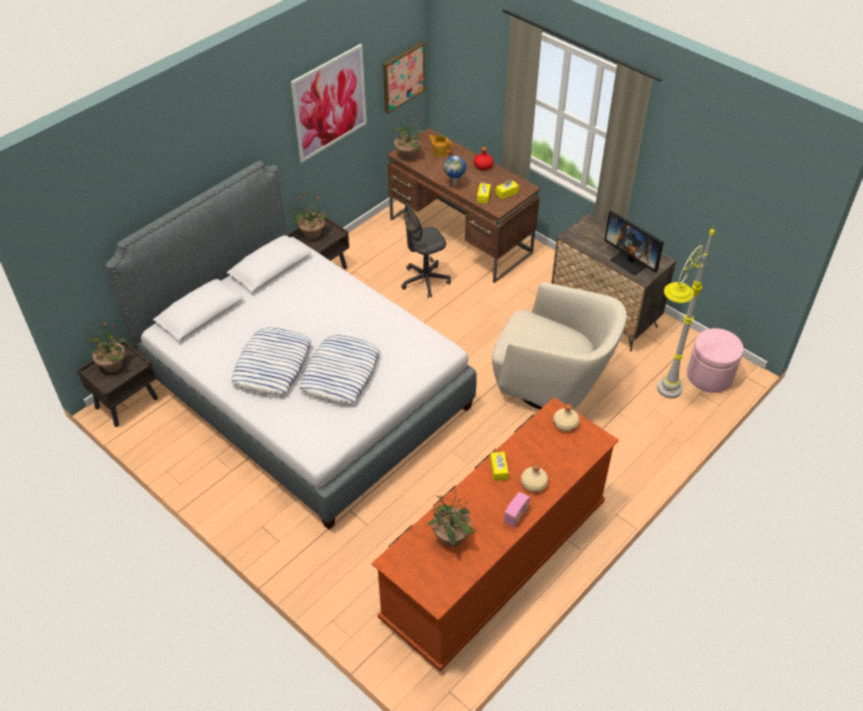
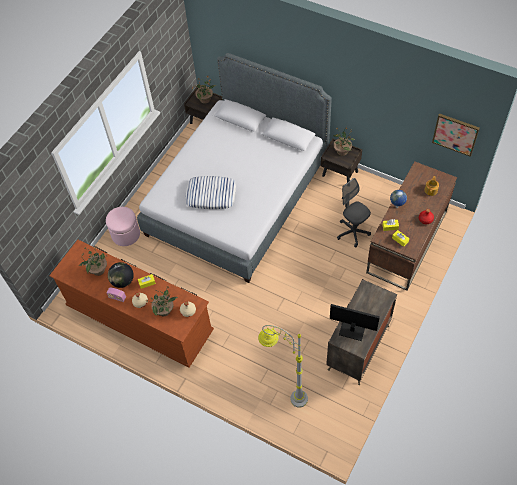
camera: 80 degrees right, 10 degrees up
(272, 366) = (208, 162): pillow -> none
(329, 103) = (387, 100): picture -> none
(408, 155) = (418, 173): potted plant -> potted plant (164, 310)
(485, 503) = (123, 281): none -> globe
(552, 384) = (282, 325): beige armchair -> none
(631, 261) = (352, 329): monitor -> monitor turned 75 degrees clockwise
(709, 376) = (320, 425): pink ottoman -> pink ottoman (126, 234)

